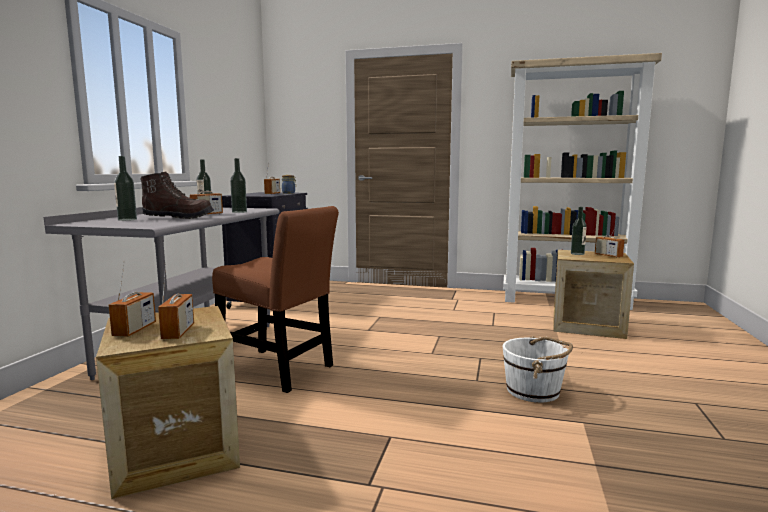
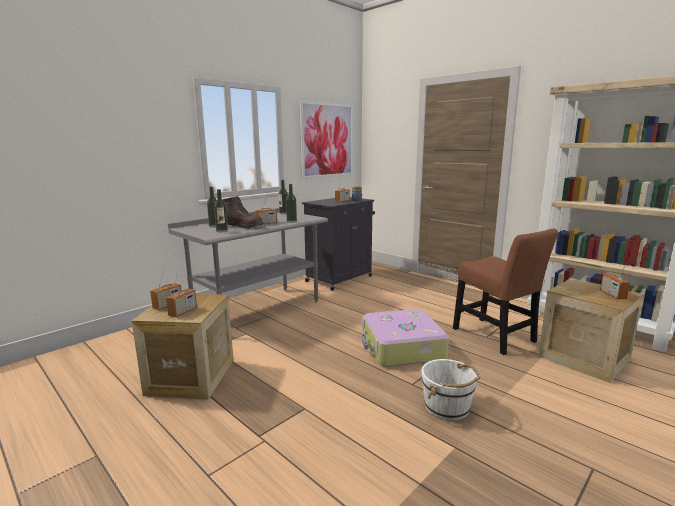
camera: 30 degrees right, 5 degrees up
(233, 118) = (327, 140): none -> picture
(279, 370) = (290, 338): brown chair -> brown chair (496, 337)
(425, 351) = (401, 348): none -> suitcase
(577, 254) = (581, 287): bottle -> bottle (222, 231)

